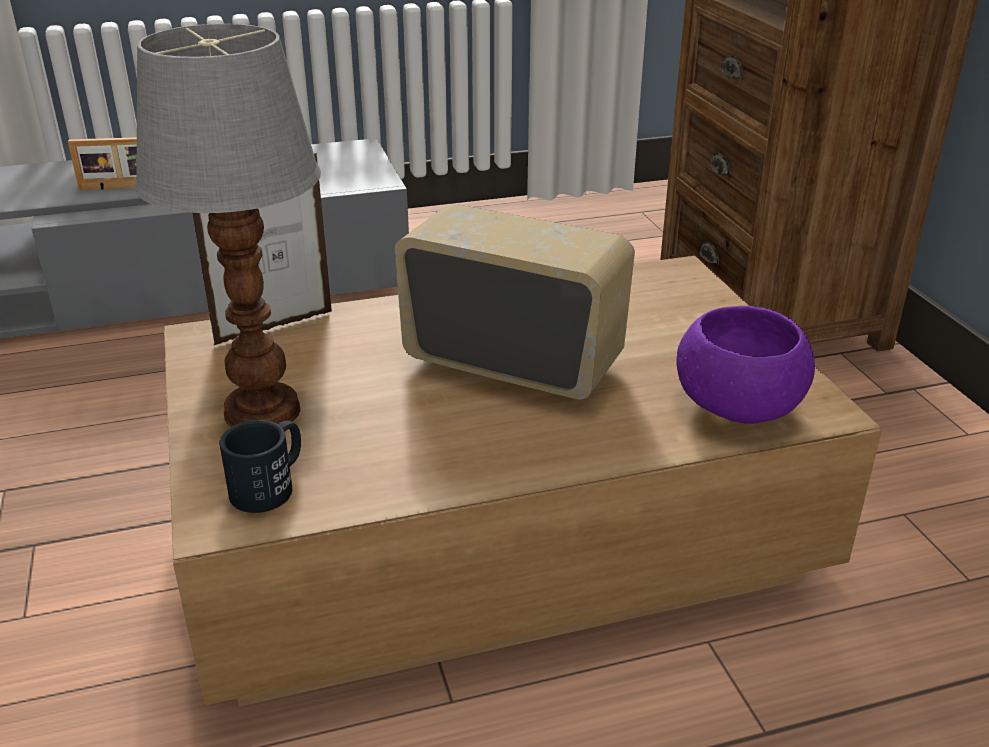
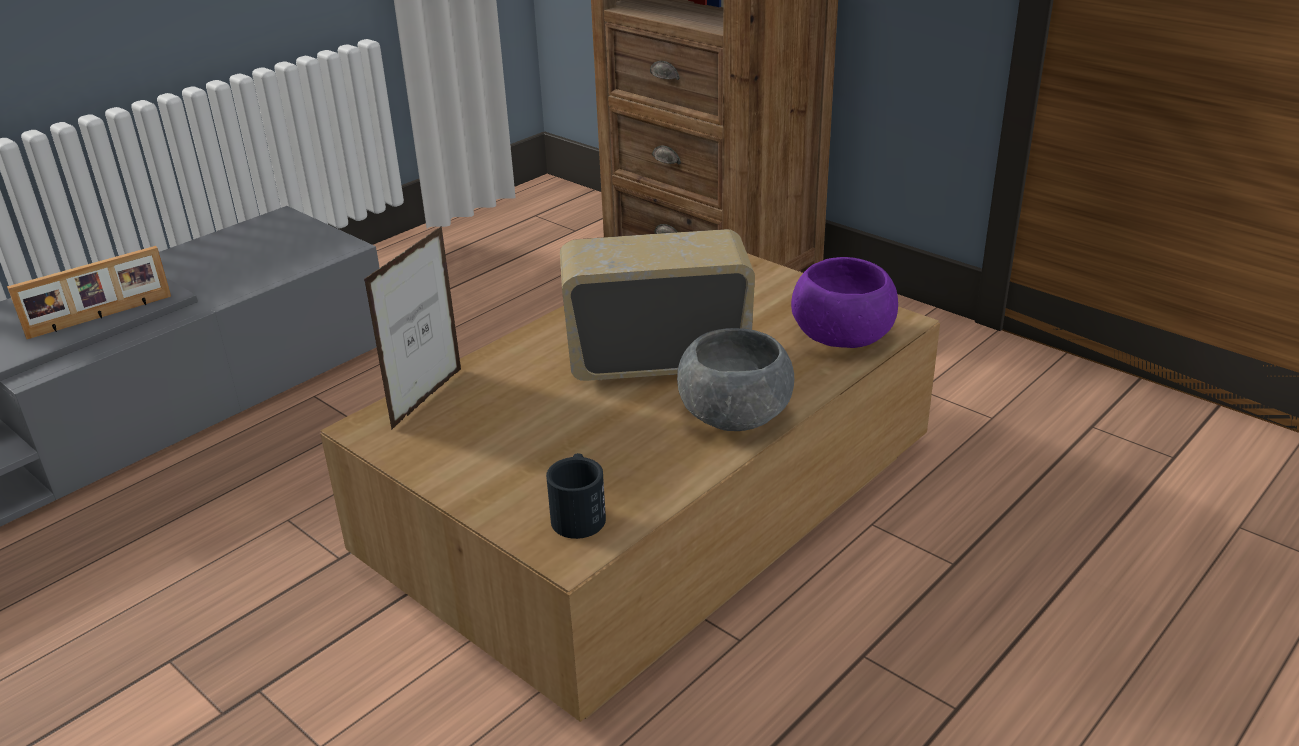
camera: 30 degrees left, 0 degrees up
(263, 410) = (501, 463): table lamp -> none
(527, 449) = (735, 416): none -> grey bowl

